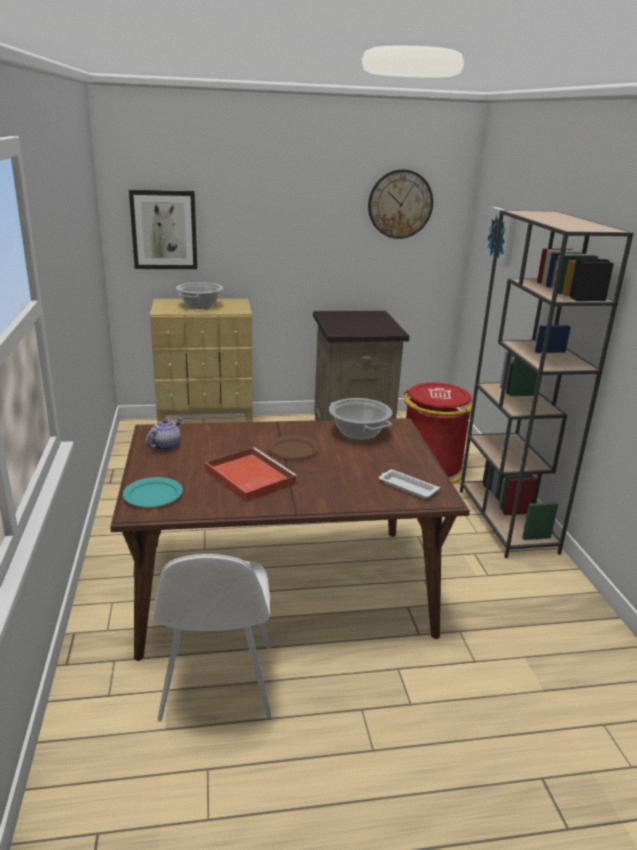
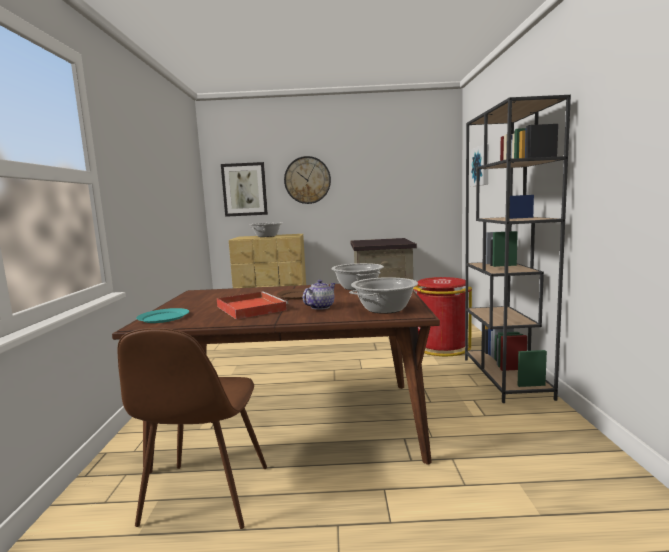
camera: 10 degrees right, 15 degrees down
(165, 446) = (198, 297): teapot -> teapot (320, 307)
(217, 685) = (205, 497): white chair -> brown chair
(400, 204) = (407, 161): wall clock -> wall clock (307, 180)
(407, 487) = (385, 309): white tray -> cooking pot

